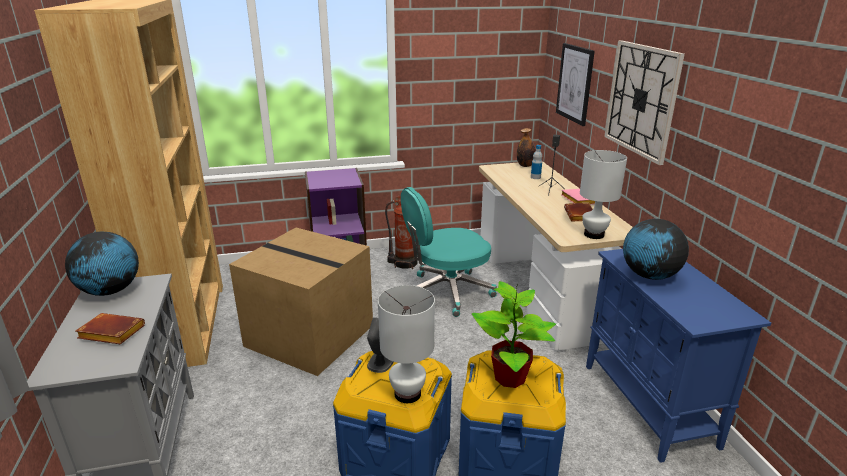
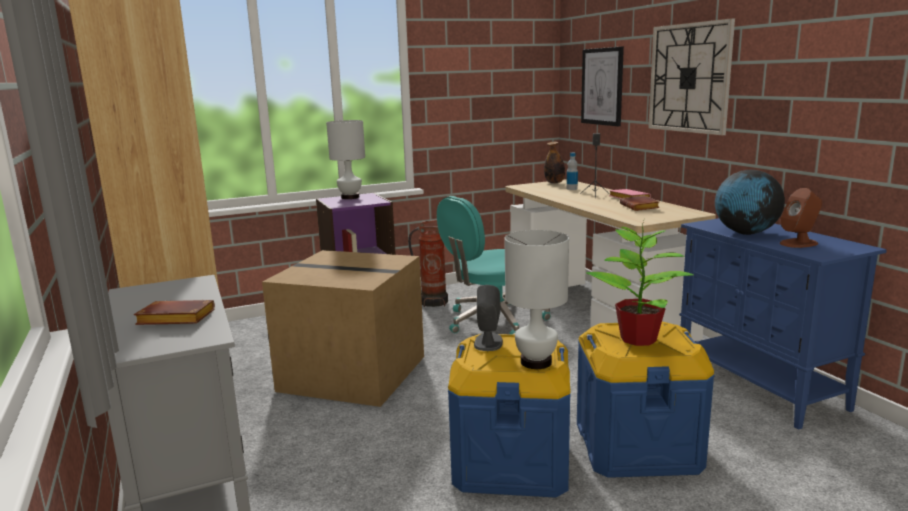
camera: 10 degrees left, 10 degrees down
(110, 291) = (147, 292): globe -> none
(594, 234) = (665, 217): white table lamp -> white table lamp (350, 197)
(690, 301) = (799, 243): none -> brown speaker

